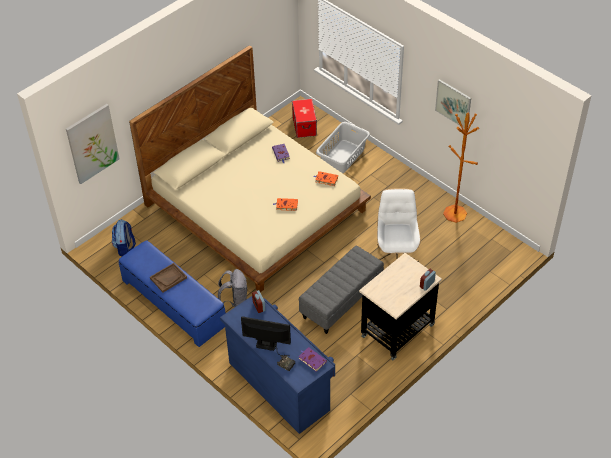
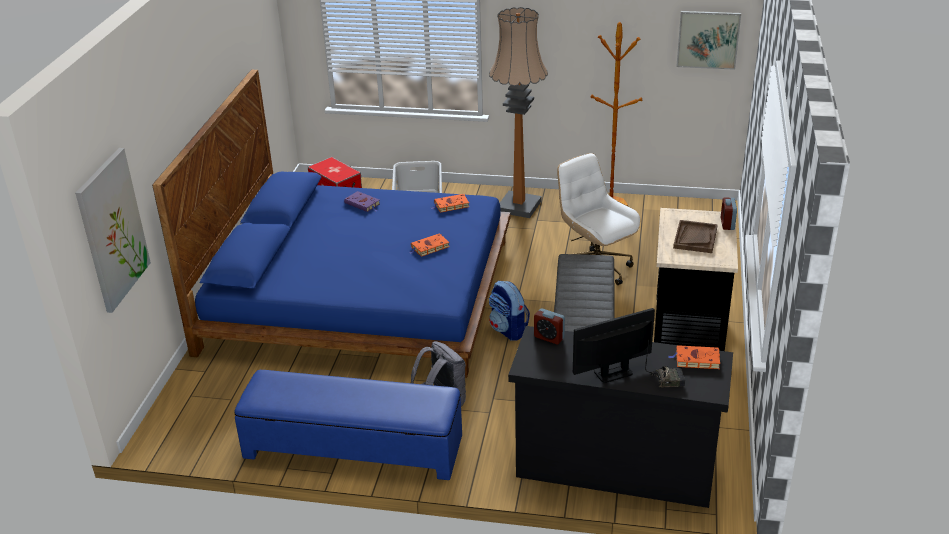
camera: 35 degrees left, 15 degrees down
(125, 247) = (207, 417): backpack -> backpack (508, 330)
(168, 278) = (342, 396): brown tray -> brown tray (695, 238)
(256, 207) = (361, 293): beige bed -> blue bed
(281, 385) = (616, 464): blue dresser -> black dresser
(311, 360) = (696, 360): purple book -> orange book
(399, 187) = (519, 206): none -> floor lamp
(453, 103) = (576, 37): picture -> picture (708, 39)

